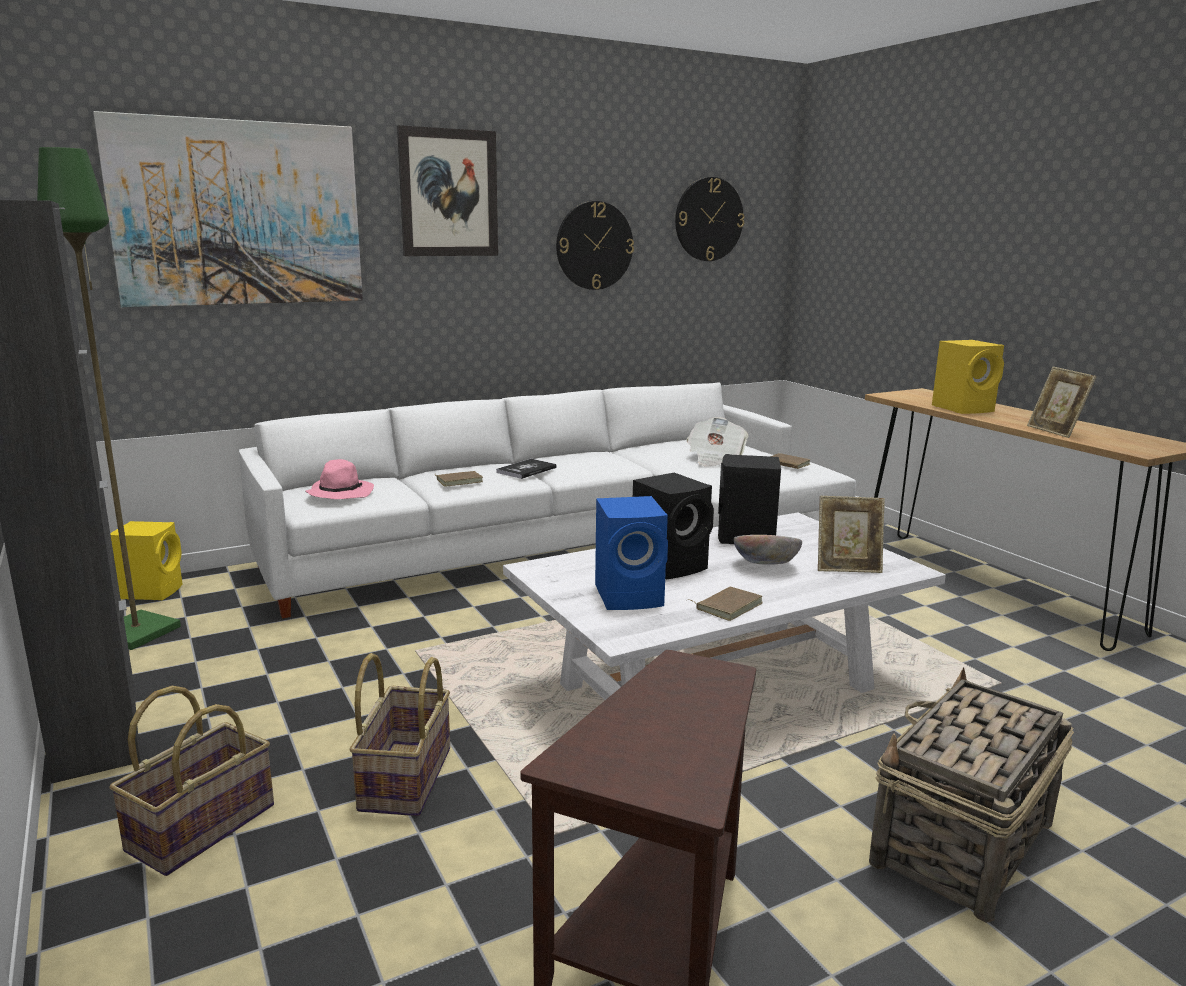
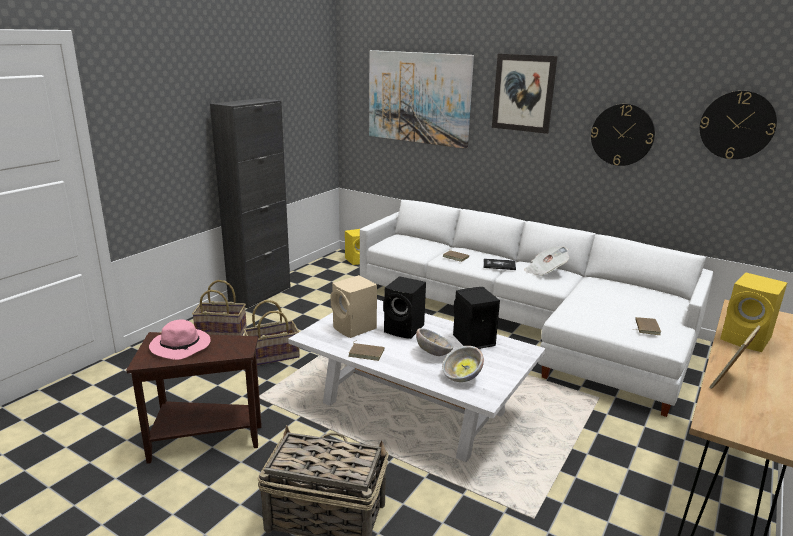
camera: 60 degrees right, 5 degrees up
(136, 632) = (325, 272): green floor lamp -> none
(340, 493) = (404, 243): pink hat -> pink hat (182, 347)
(631, 596) = (355, 328): blue speaker -> beige speaker
(715, 459) = (612, 304): newspaper -> newspaper (545, 271)
(847, 568) = (462, 377): picture frame -> bowl

